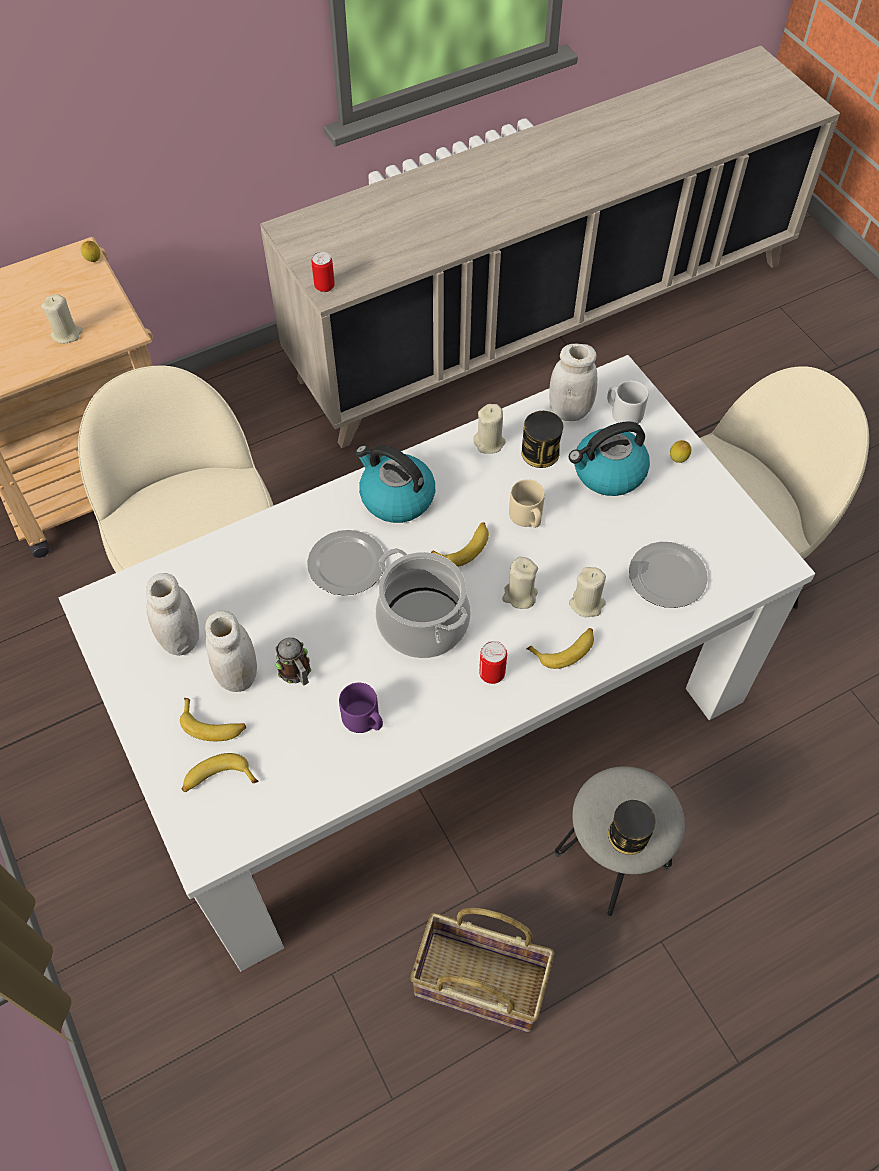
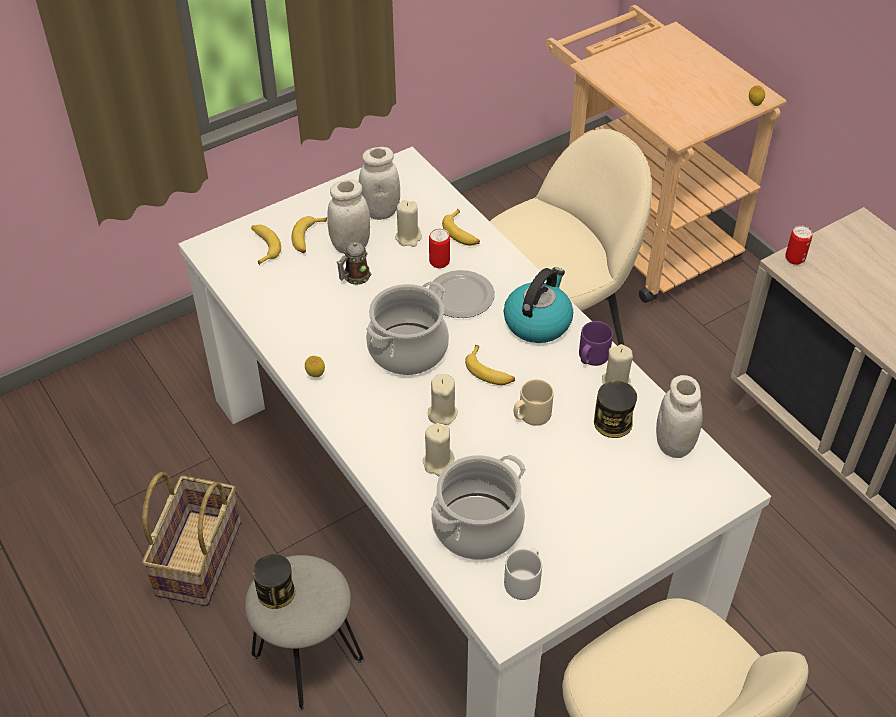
camera: 85 degrees right, 10 degrees down
(67, 334) = (665, 104): beige candle -> beige candle (408, 237)
(364, 720) = (313, 320): purple mug -> purple mug (591, 357)
(492, 674) = (359, 397): can -> can (439, 262)
(564, 649) = (387, 447): banana -> banana (462, 233)
(608, 473) = (598, 478): kettle -> none
(623, 413) = (683, 491): grey mug -> grey mug (524, 581)
(665, 576) = (477, 526): plate -> cooking pot
(677, 460) = (628, 539): lemon -> lemon (315, 375)

